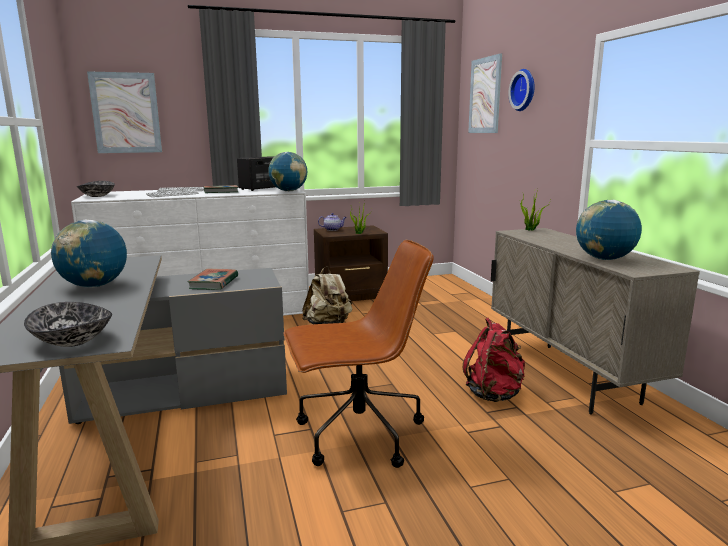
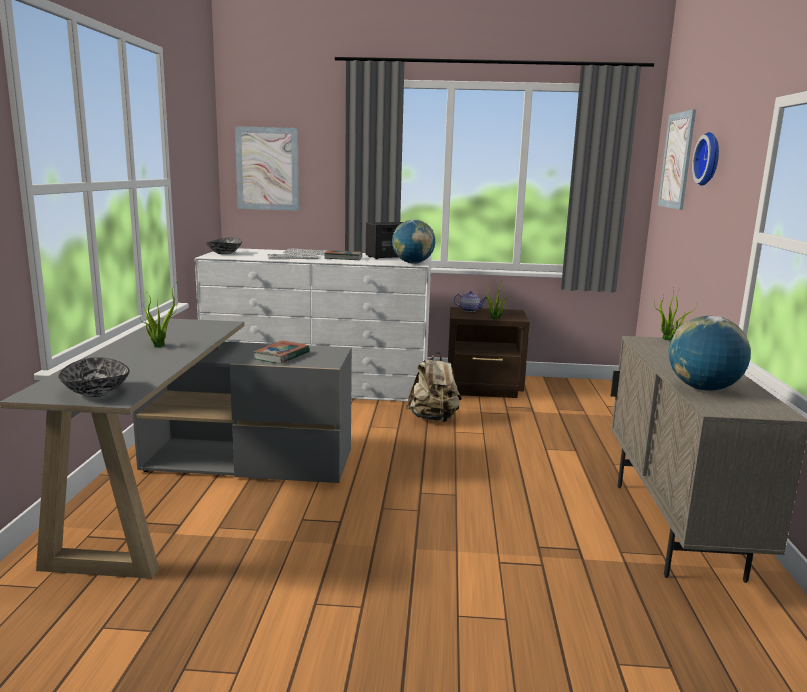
camera: 20 degrees right, 0 degrees up
(94, 286) = (159, 345): globe -> potted plant
(357, 435) = (381, 538): brown office chair -> none
(494, 394) = (563, 530): red backpack -> none

